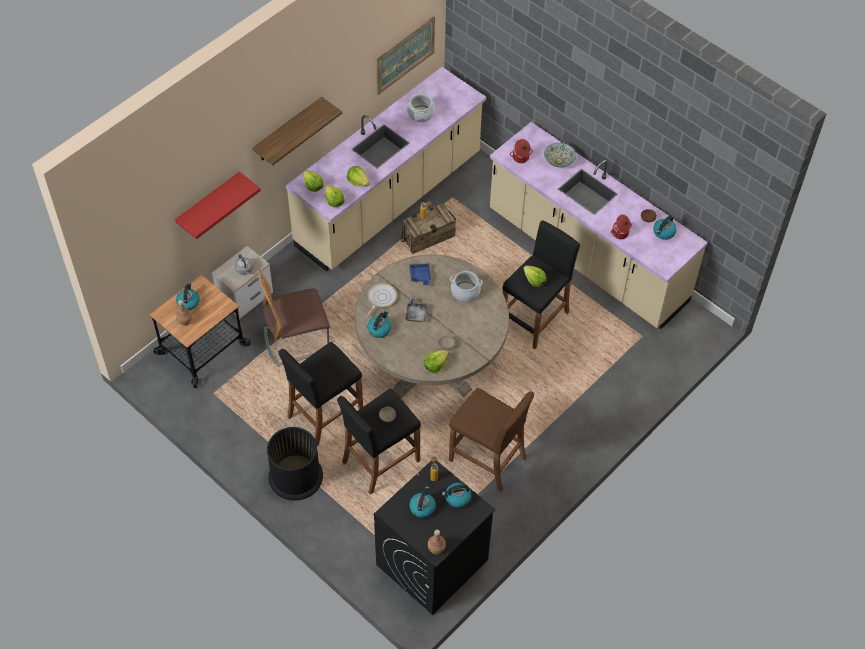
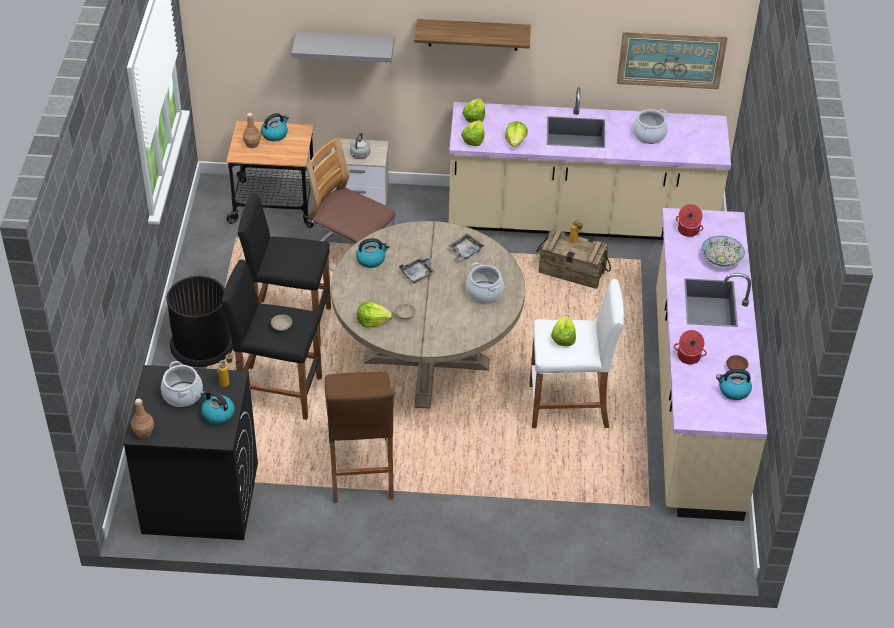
camera: 50 degrees right, 10 degrees down
(209, 203) = (345, 46): red shelf -> grey shelf
(380, 298) = (407, 240): frying pan -> none
(420, 276) = (465, 251): blue tray -> grey tray
(422, 507) = (182, 394): kettle -> cooking pot
(535, 319) = (569, 407): black stool -> white stool

